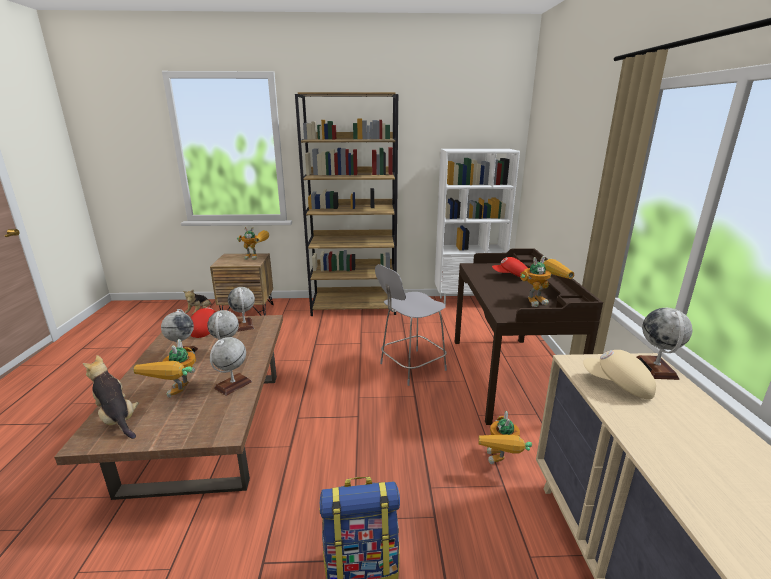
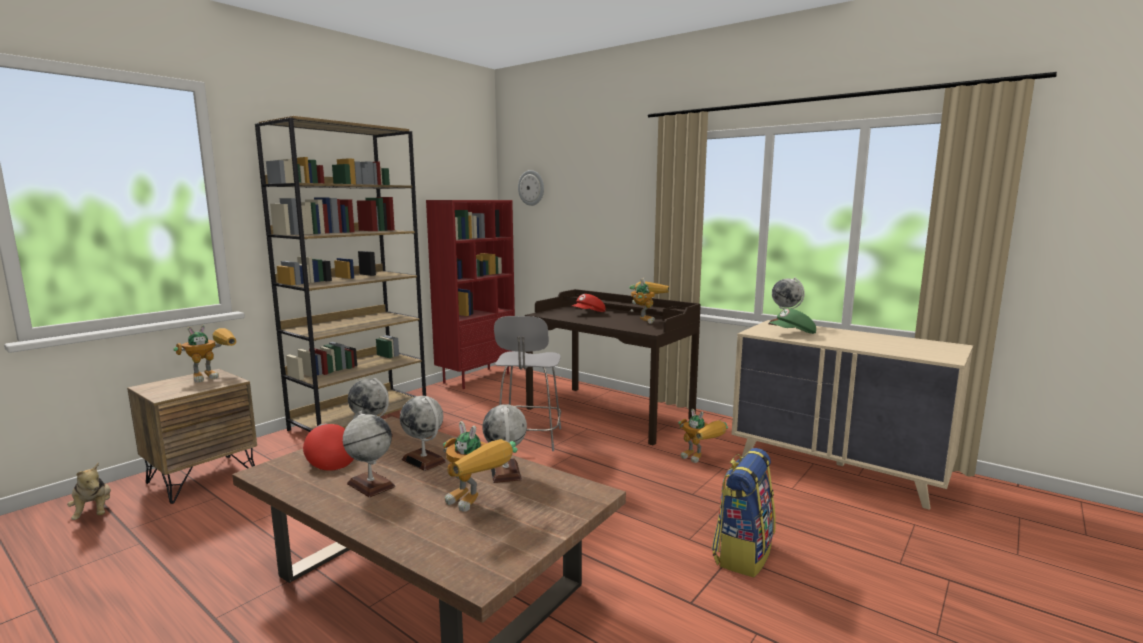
camera: 50 degrees left, 10 degrees down
(117, 419) = (462, 550): plush toy -> none
(467, 302) = (476, 378): white bookcase -> red bookcase
(542, 139) = (531, 188): none -> wall clock
(617, 386) = (792, 334): beige cap -> green cap

